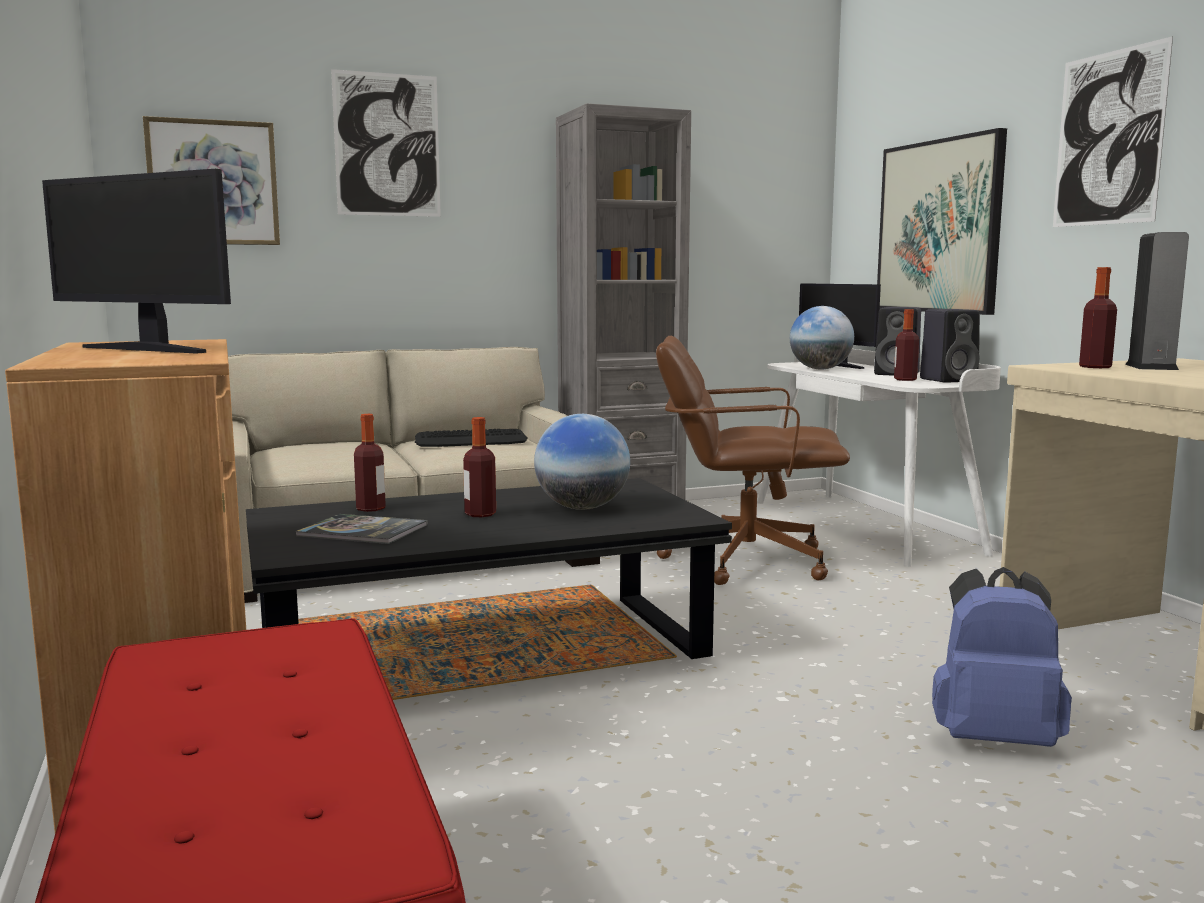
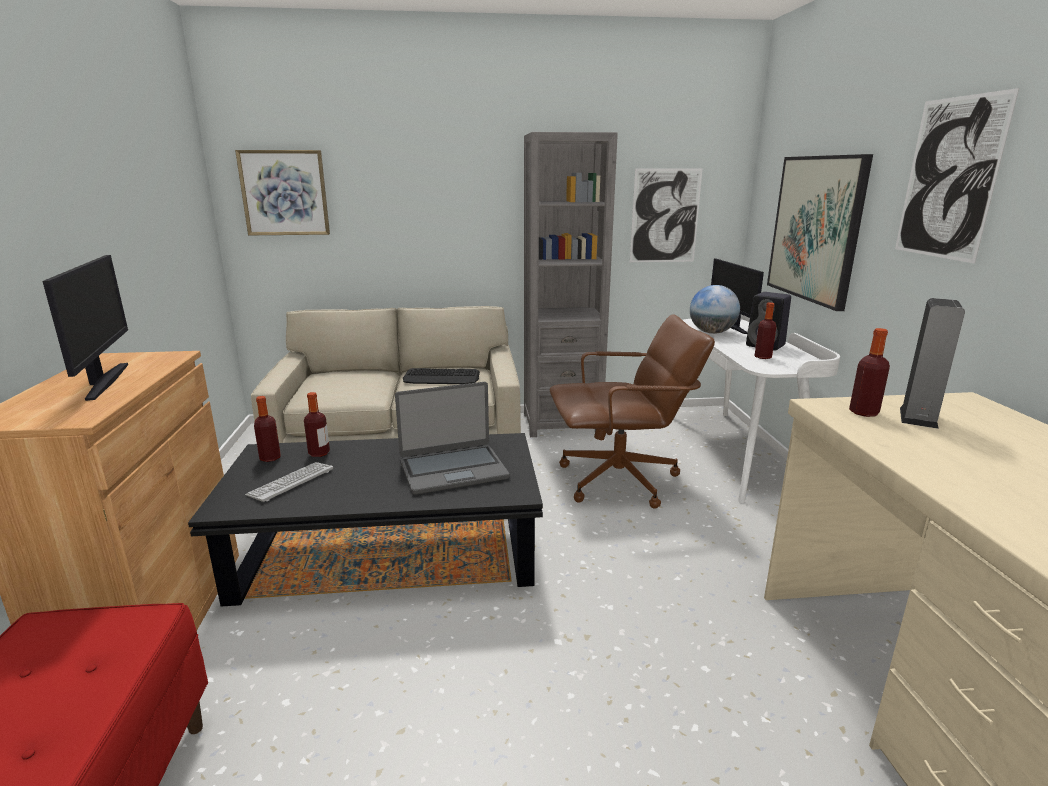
camera: 15 degrees right, 10 degrees up
(147, 349) = (104, 381): monitor -> monitor turned 150 degrees counterclockwise
(363, 531) = (291, 482): book -> keyboard
(387, 145) = (400, 161): picture -> picture (665, 216)
(480, 514) = (380, 469): bottle -> bottle (270, 458)
(582, 508) = (453, 470): globe -> laptop
(744, 561) = (620, 481): brown office chair -> brown office chair turned 150 degrees clockwise
(949, 380) = (799, 360): black speaker -> none
(993, 738) = (692, 722): blue backpack -> none

